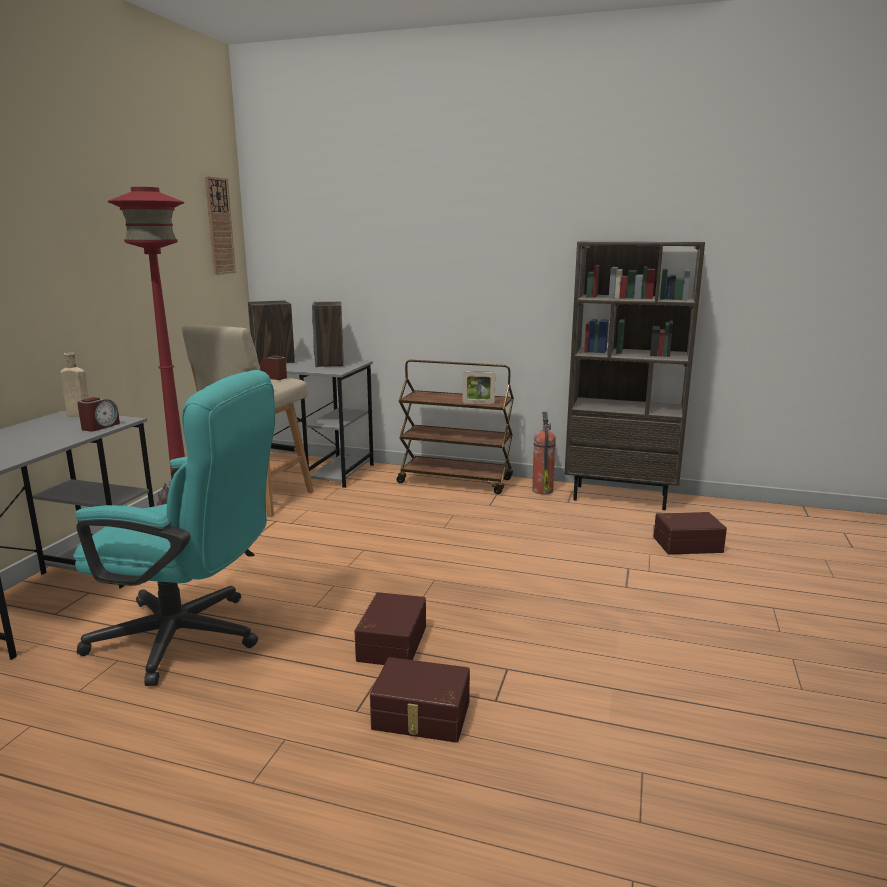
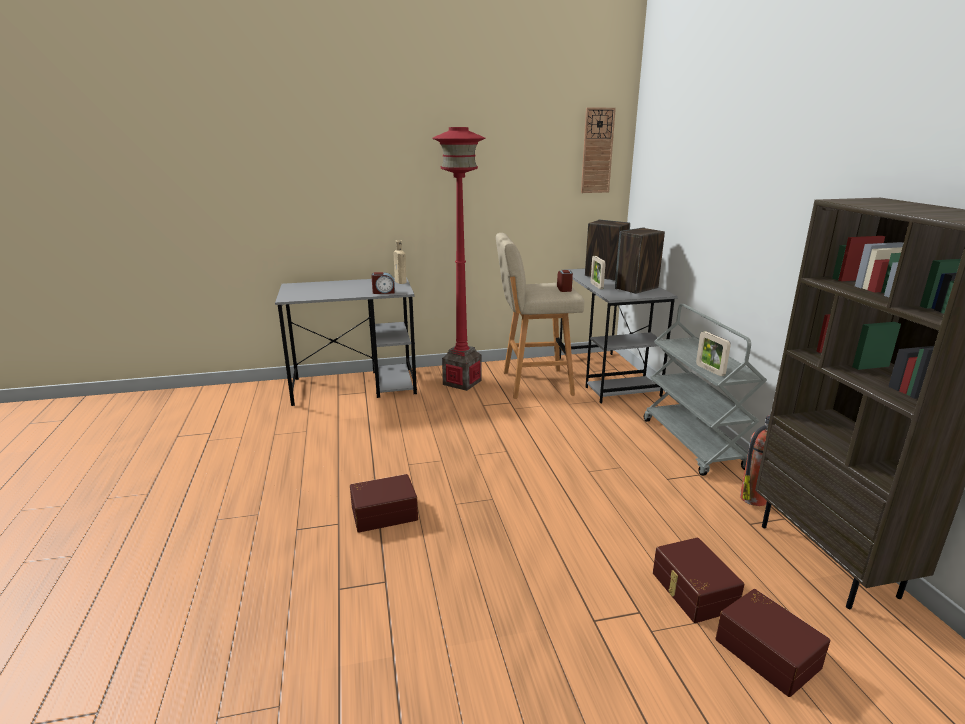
camera: 60 degrees right, 5 degrees up
(191, 638) = (340, 441): turquoise office chair -> none
(295, 369) = (596, 286): none -> picture frame
(421, 716) = (302, 559): brown storage box -> brown storage box (692, 591)
(456, 481) = (693, 444): brown cart -> grey cart

